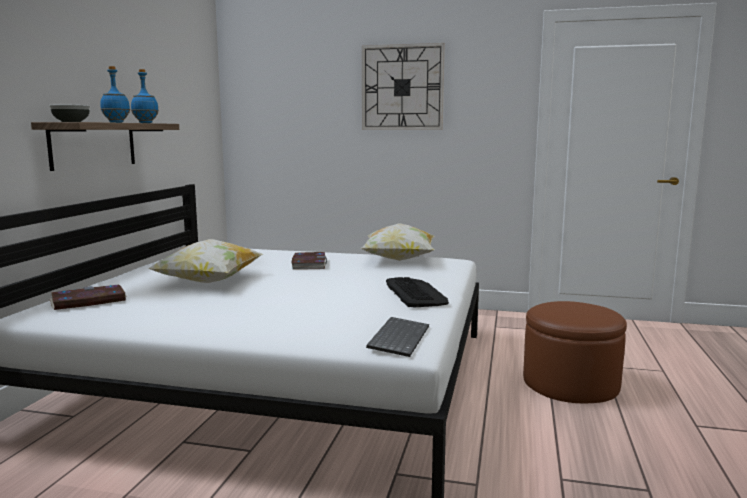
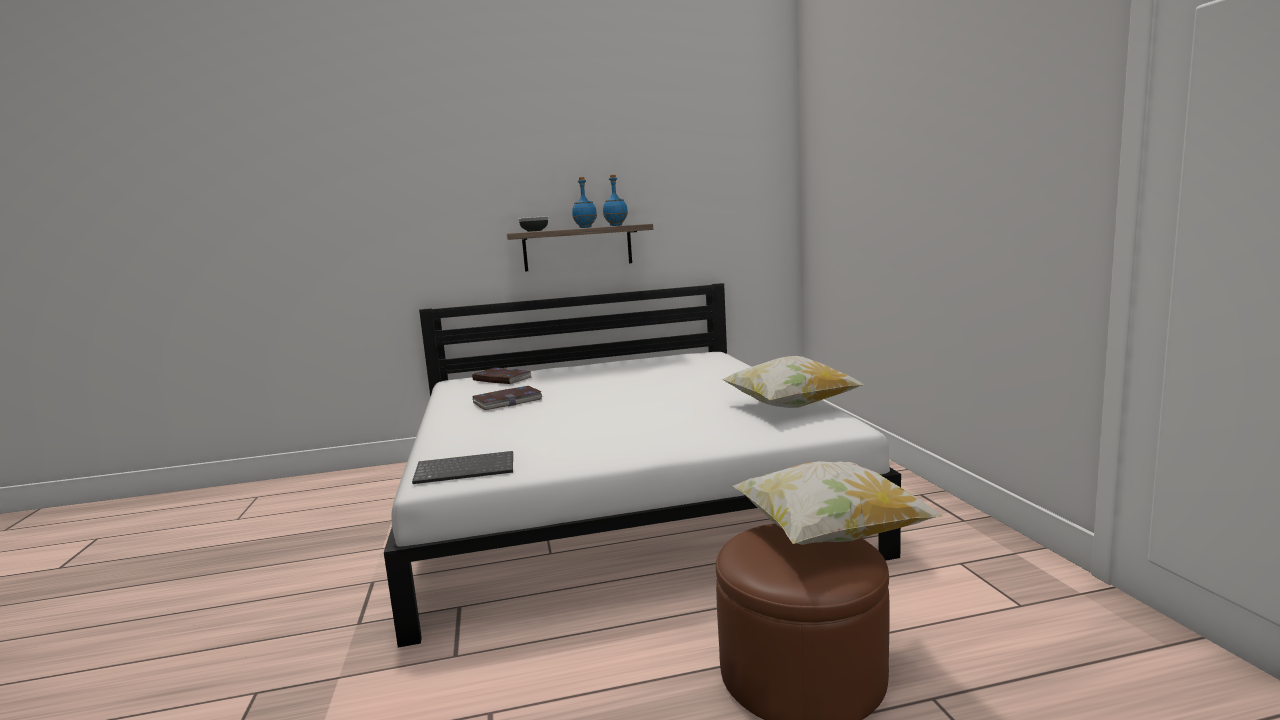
camera: 65 degrees right, 0 degrees up
(209, 282) = (591, 384): pillow -> pillow (829, 535)
(308, 264) = (702, 387): book -> book (508, 401)
(402, 87) = (937, 146): wall clock -> none
(415, 293) = (636, 443): keyboard -> none

